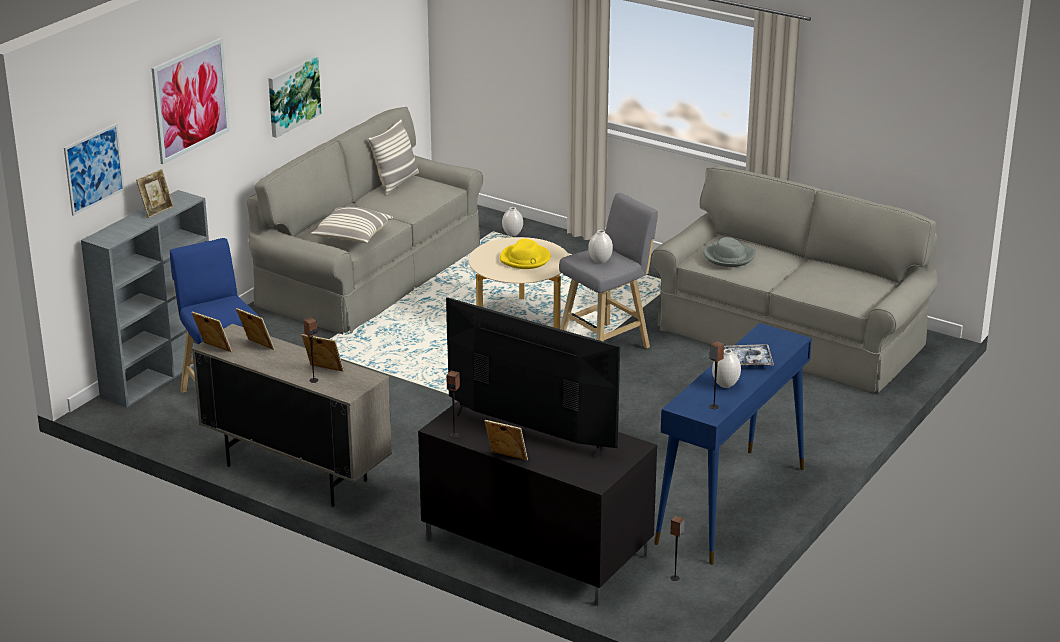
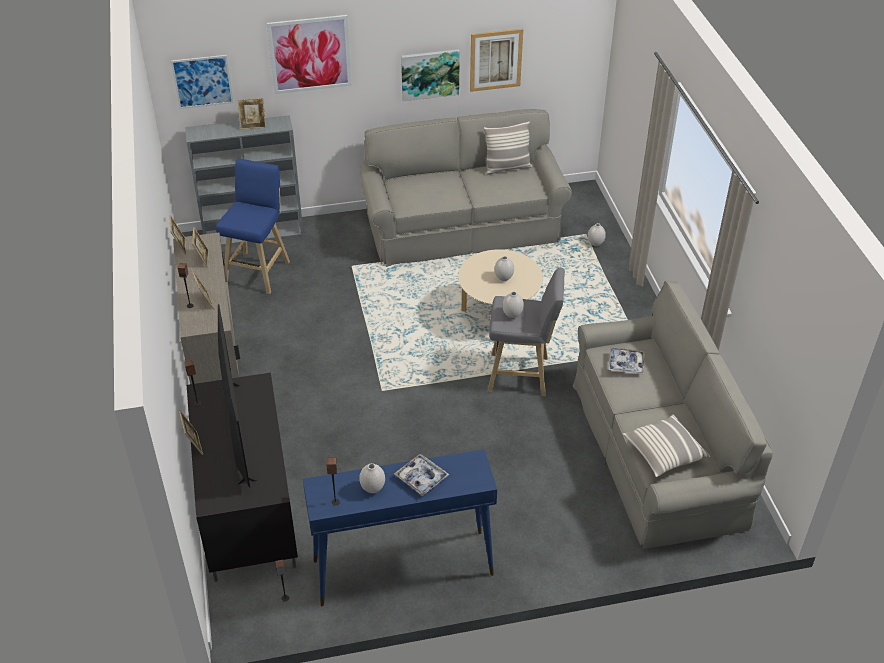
camera: 45 degrees right, 15 degrees up
(344, 61) = (495, 60): none -> picture
(352, 236) = (417, 198): pillow -> pillow (664, 453)
(525, 259) = (503, 278): yellow hat -> white vase
(729, 256) = (625, 364): grey hat -> tray

